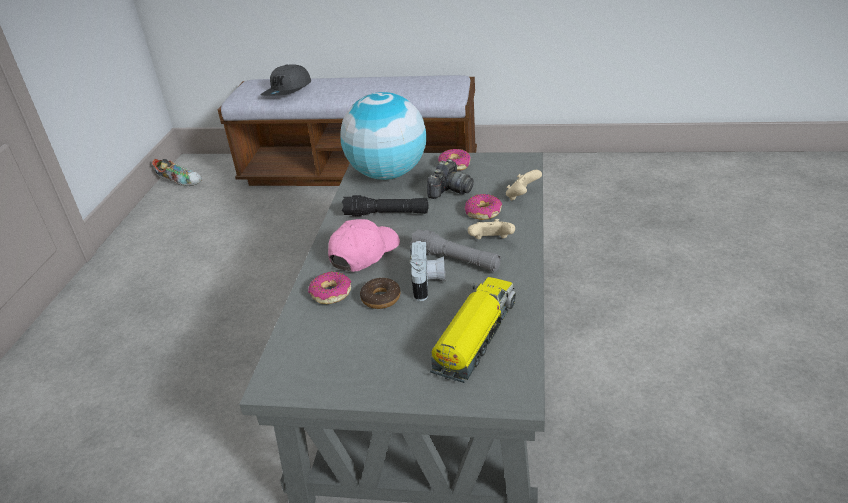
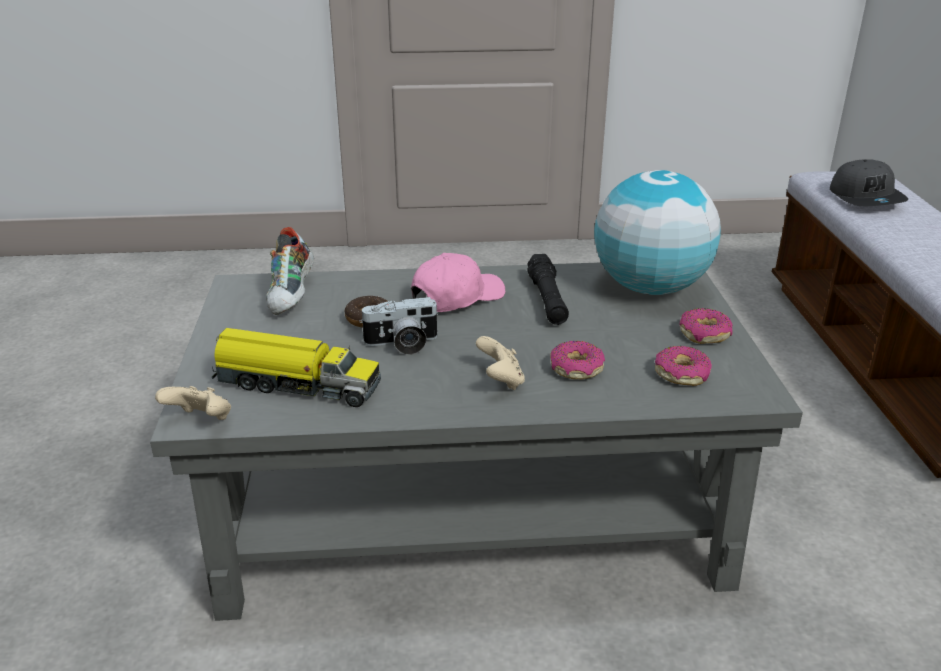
camera: 75 degrees right, 5 degrees down
(180, 182) = (753, 246): shoe -> shoe (293, 295)
(288, 91) = (866, 198): grey cap -> grey cap turned 105 degrees counterclockwise
(331, 293) = (376, 290): donut -> donut (681, 374)
(364, 253) = (457, 297): pink cap -> pink cap turned 60 degrees counterclockwise
(450, 190) = (626, 337): camera -> none
(455, 259) = (453, 357): grey flashlight -> none
(522, 196) = (637, 399): beige game controller -> beige game controller (201, 421)

